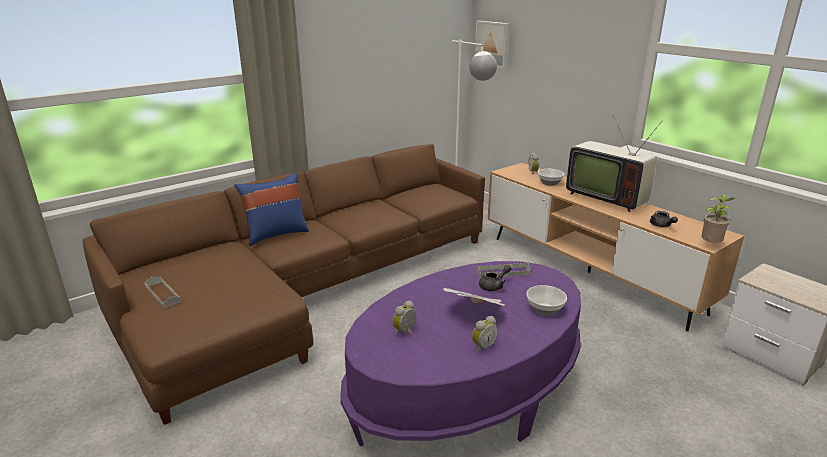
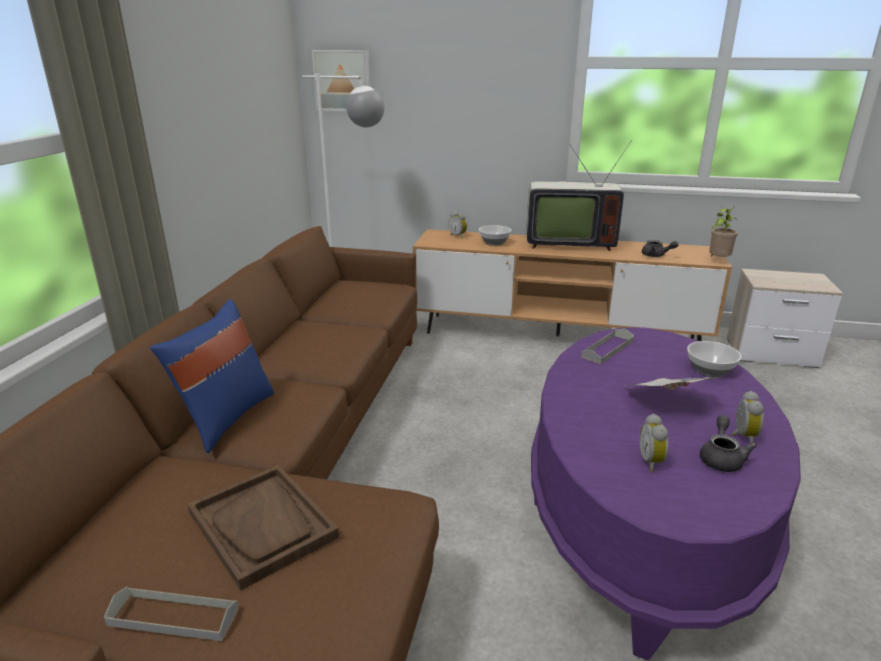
camera: 40 degrees left, 0 degrees up
(226, 280) = (263, 525): none -> brown tray
(494, 286) = (627, 366): grey teapot -> grey teapot (721, 458)

